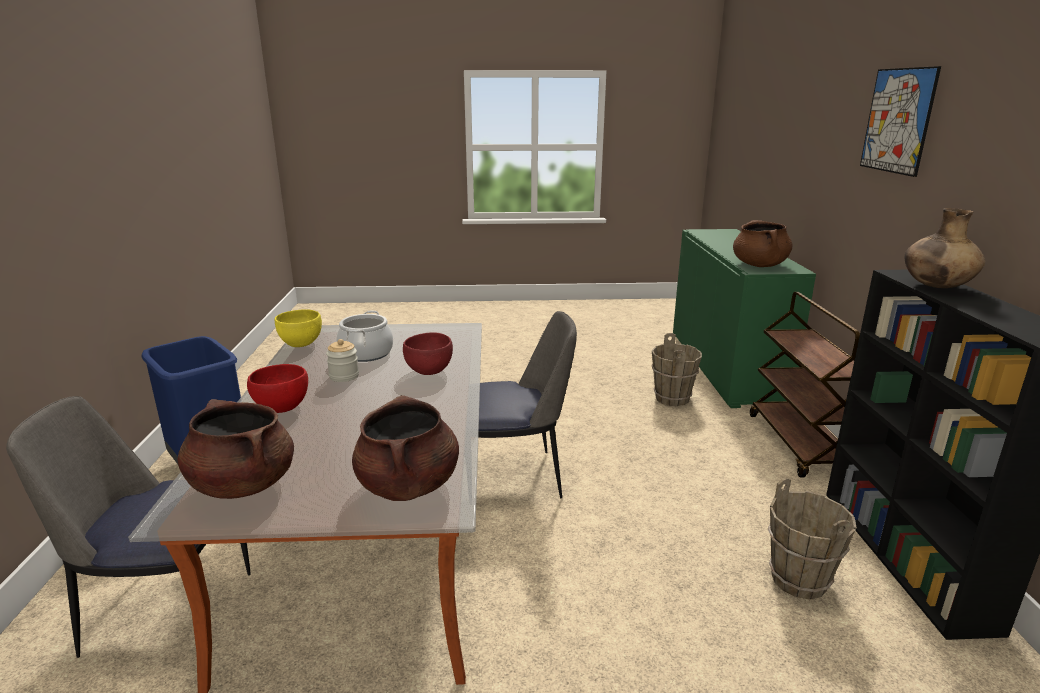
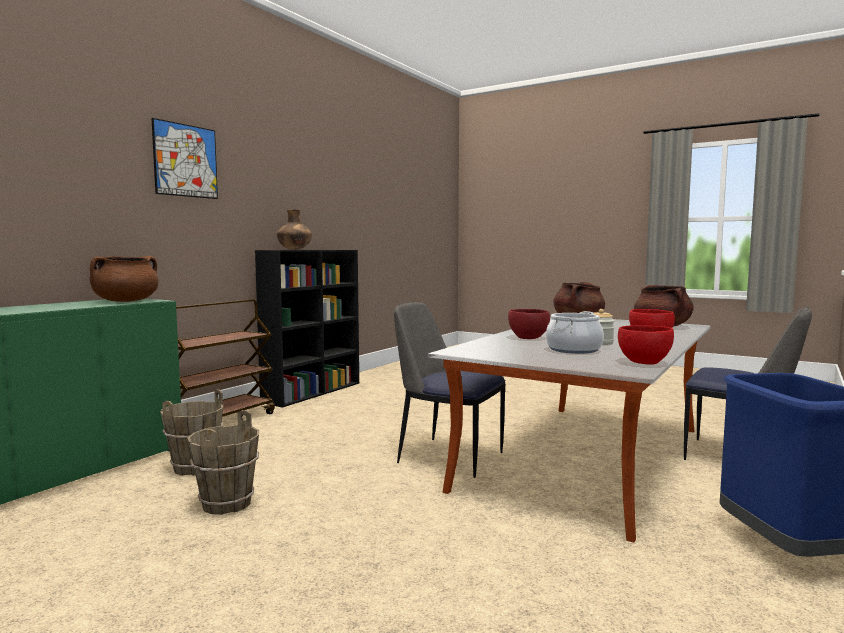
camera: 145 degrees left, 15 degrees down
(301, 344) = (644, 362): yellow bowl -> red bowl
(799, 580) = (373, 398): brown bucket -> brown bucket (226, 504)

